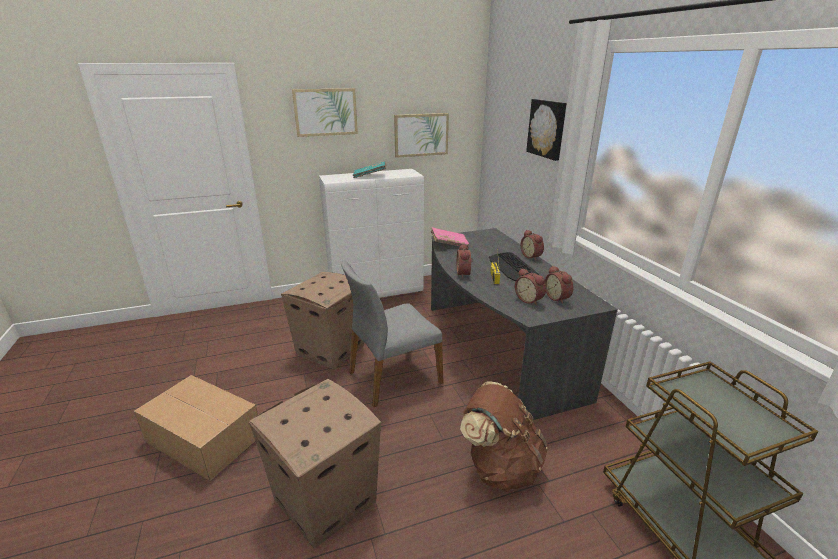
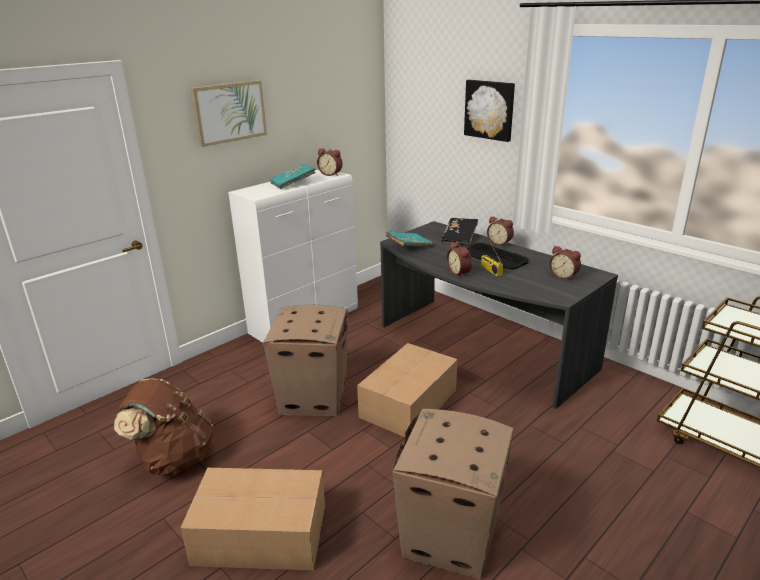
camera: 25 degrees left, 0 degrees up
(393, 377) = (407, 404): grey chair -> cardboard box
(421, 135) = (329, 127): picture -> none
(449, 244) = (409, 246): pink book -> turquoise book
(500, 245) = (459, 238): none -> black book
(500, 466) = (572, 448): brown backpack -> brown backpack (174, 458)
(529, 300) = (543, 283): alarm clock -> alarm clock (331, 174)

